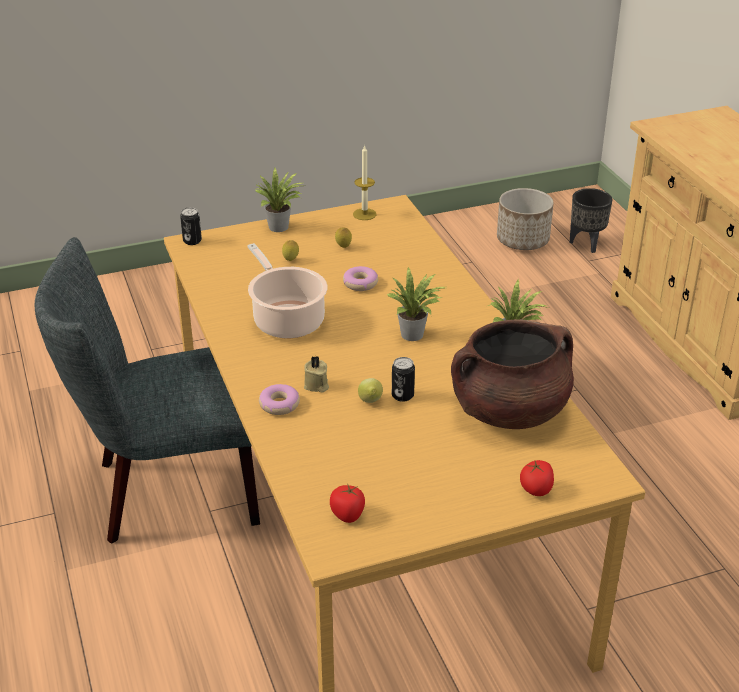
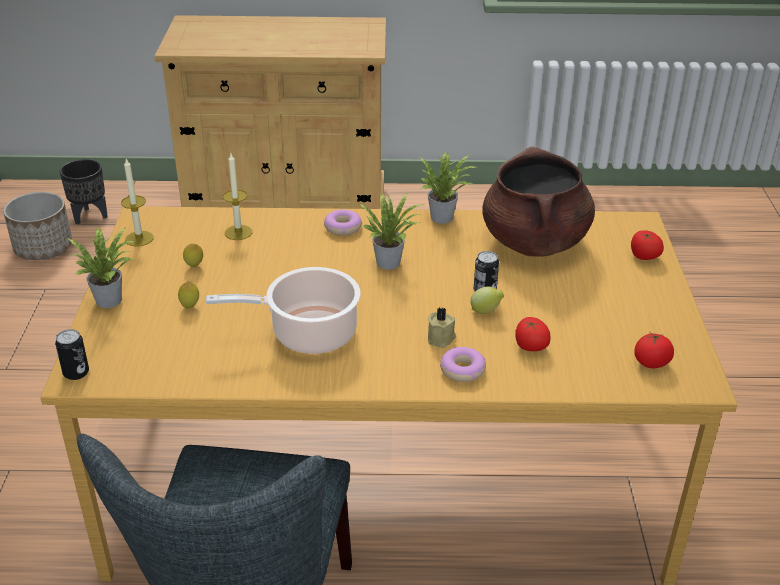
camera: 70 degrees left, 0 degrees up
(332, 436) = (530, 346): none -> tomato
(360, 283) = (274, 272): donut -> donut (342, 227)
(405, 252) = (238, 232): none -> candle

